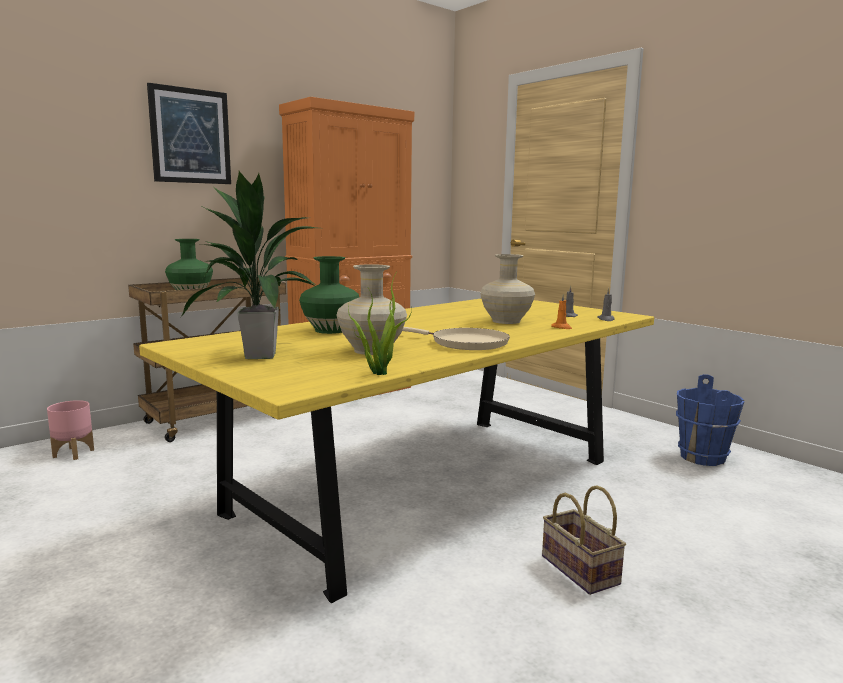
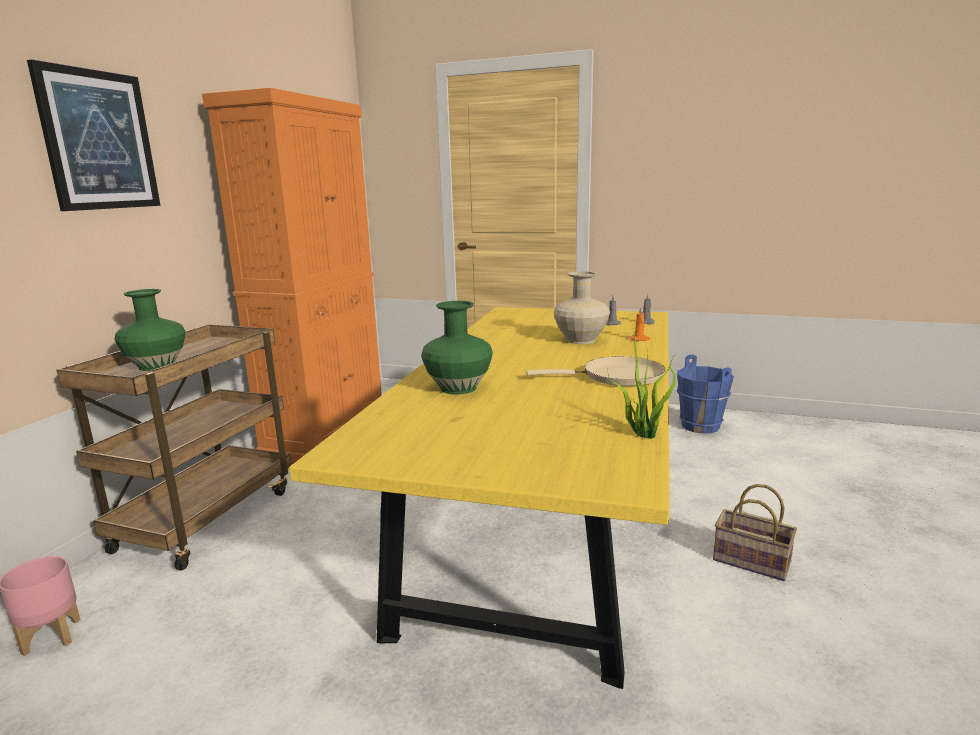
camera: 30 degrees left, 5 degrees up
(261, 355) = (481, 443): potted plant -> none
(372, 350) = (566, 406): beige vase -> none

